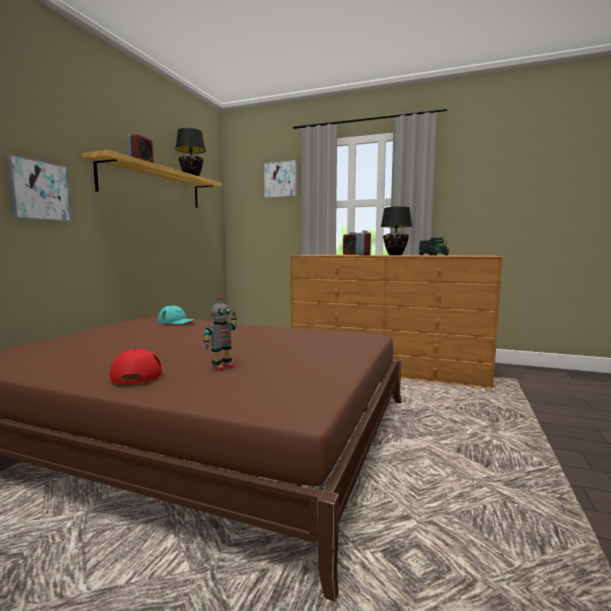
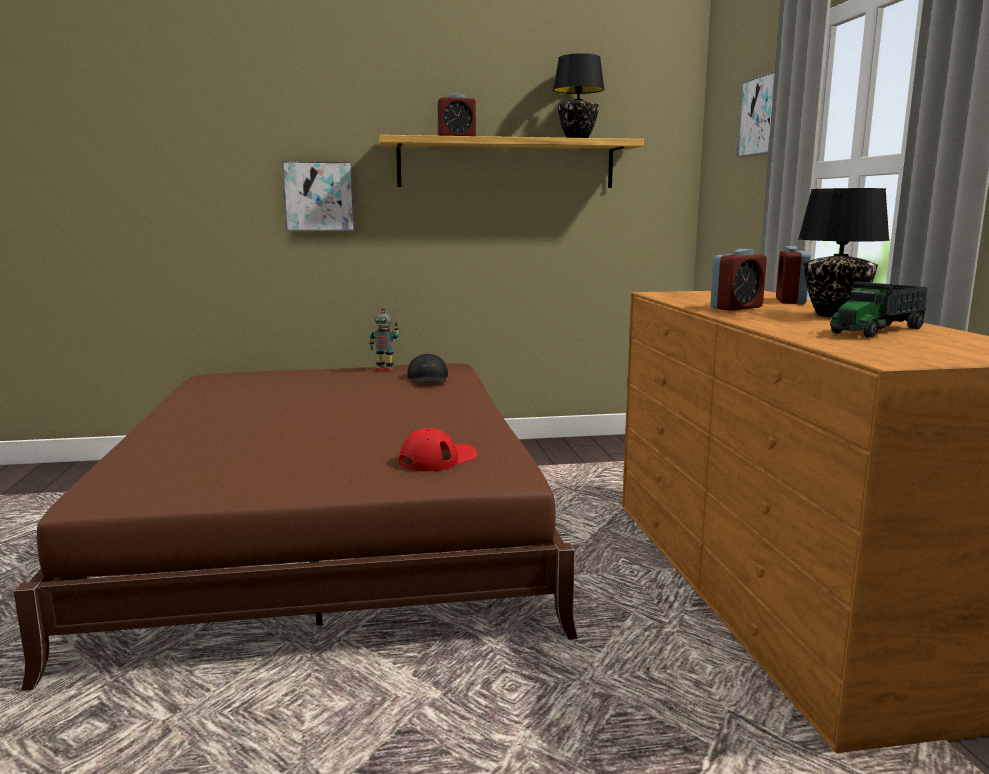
camera: 60 degrees right, 5 degrees up
(138, 373) = (188, 423): red cap -> red cap (438, 459)
(176, 321) = (428, 378): turquoise cap -> black cap
(222, 367) = (231, 442): toy robot -> toy robot (384, 369)

